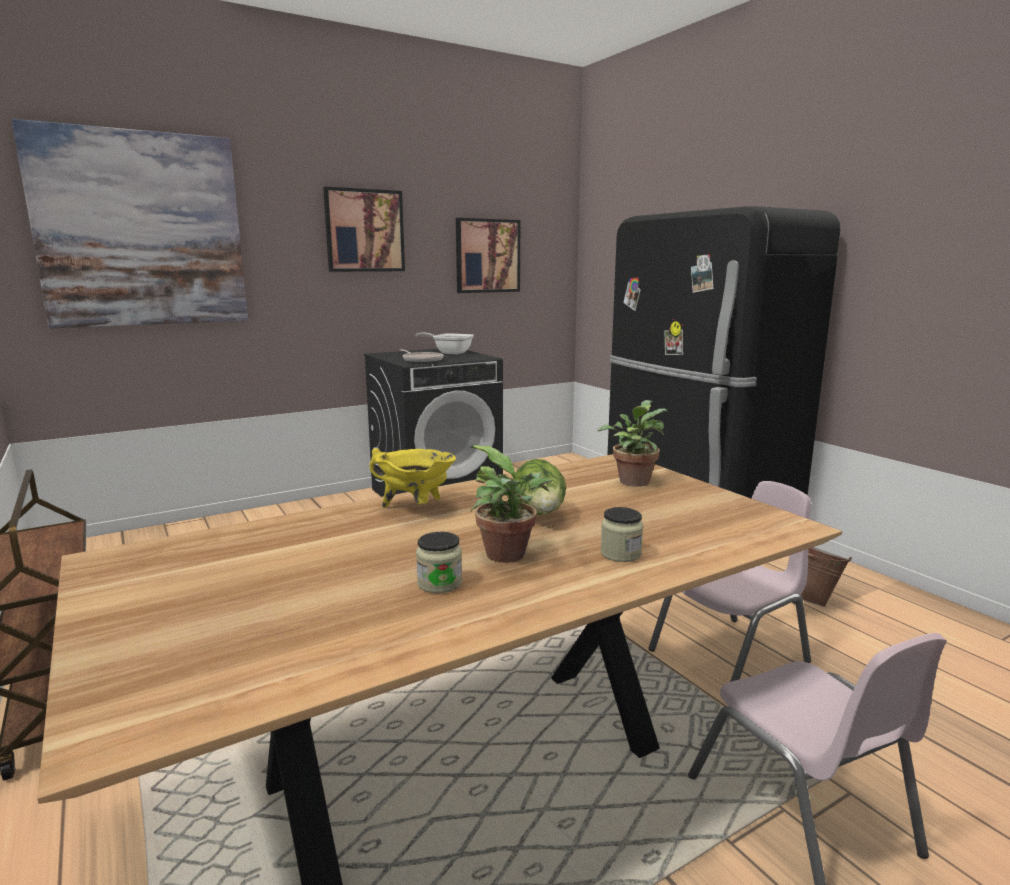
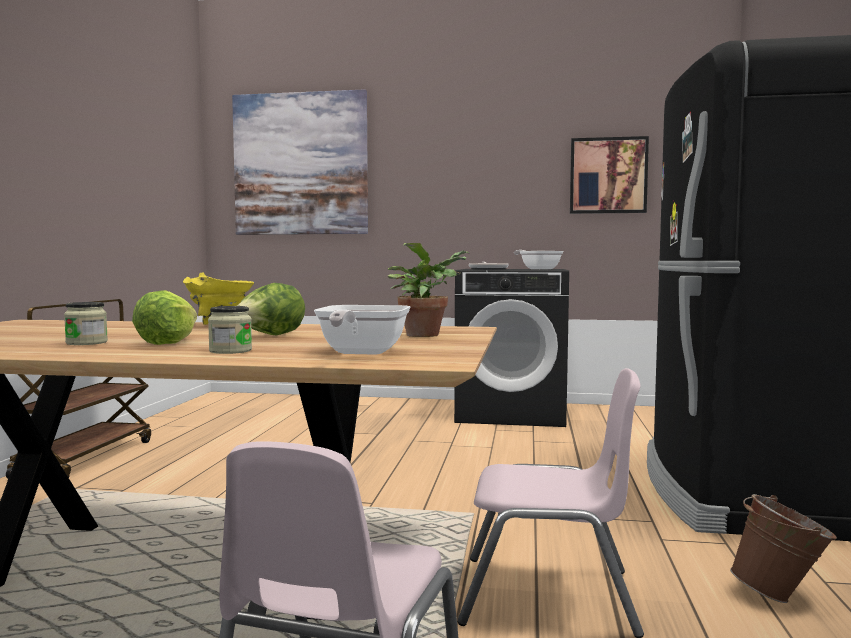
camera: 40 degrees right, 10 degrees down
(364, 231) = (475, 156): picture -> none
(510, 556) = (168, 342): potted plant -> lettuce
(709, 526) = (360, 353): none -> frying pan

